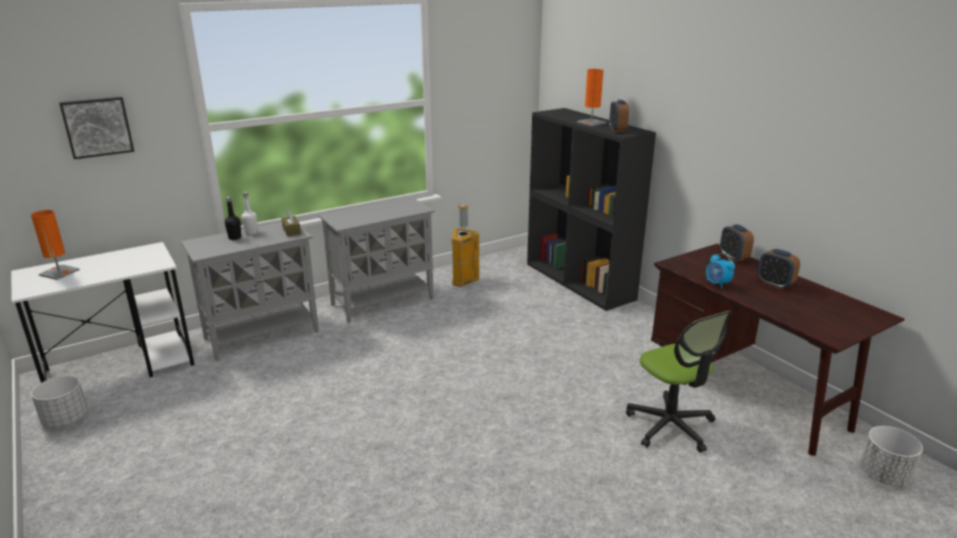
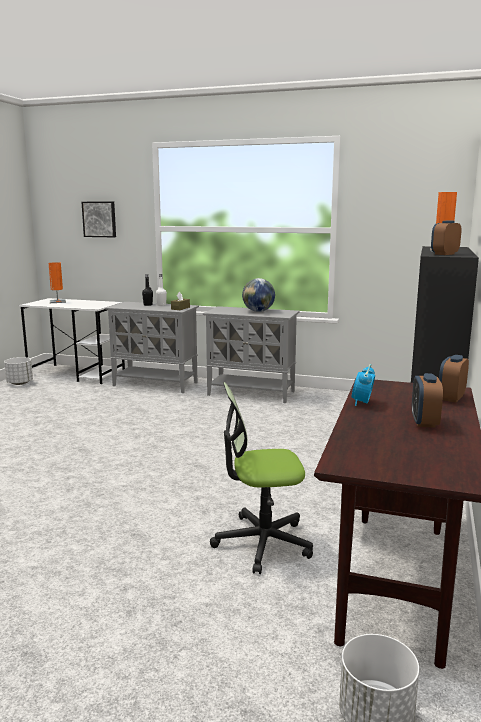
camera: 50 degrees right, 10 degrees down
(382, 210) = (258, 311): none -> globe
(463, 281) = (331, 402): trash can -> none
(670, 426) = (262, 542): office chair -> office chair turned 60 degrees clockwise

